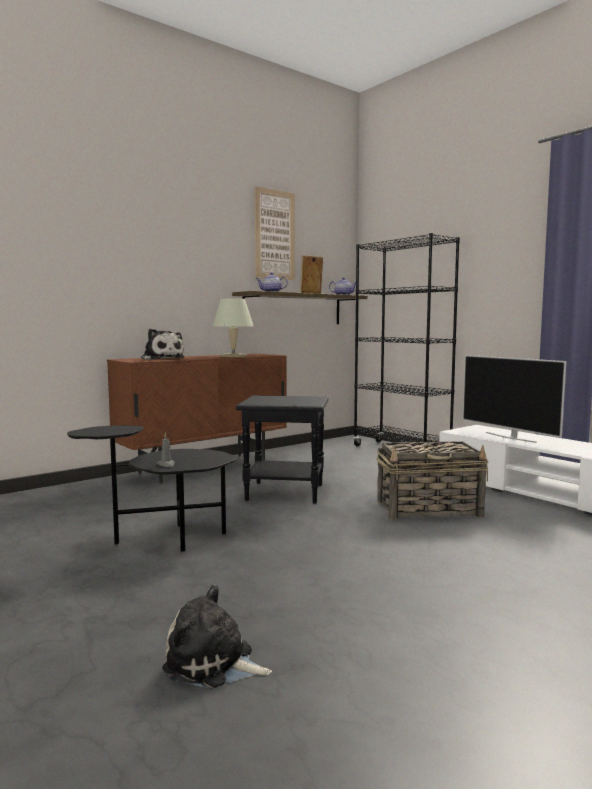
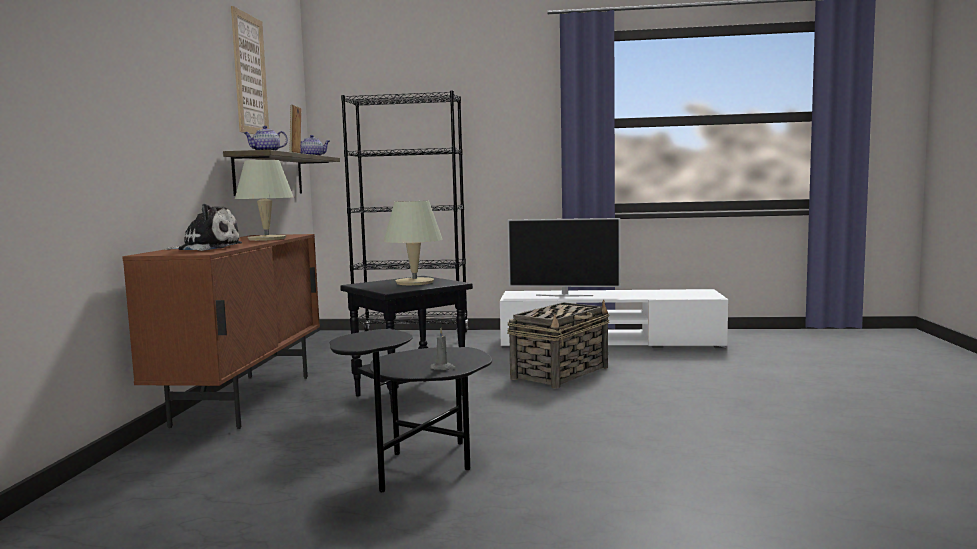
camera: 45 degrees left, 0 degrees up
(213, 664) = (721, 517): plush toy -> none
(292, 400) = (414, 282): none -> beige table lamp

